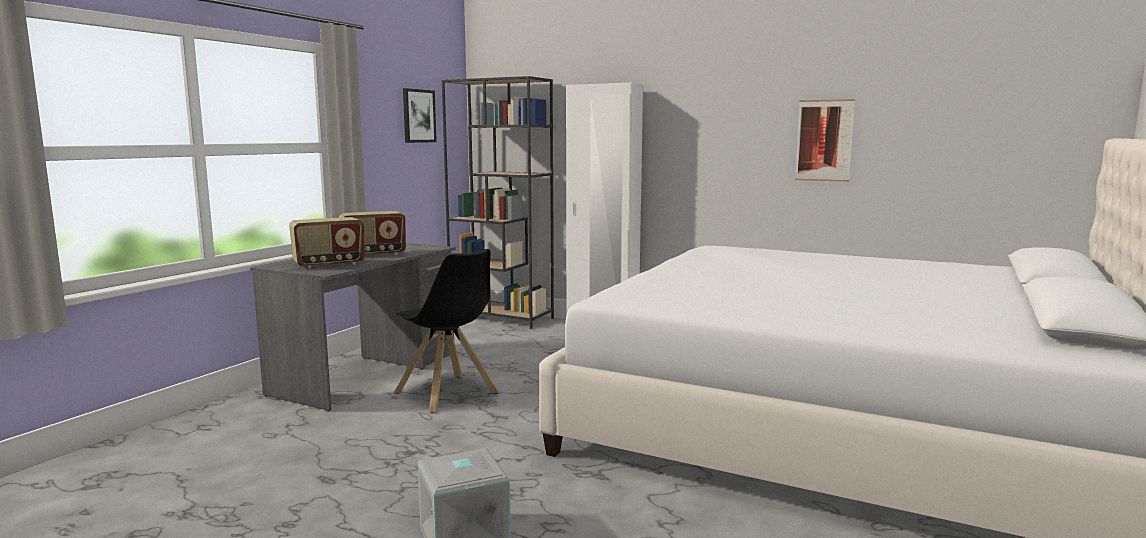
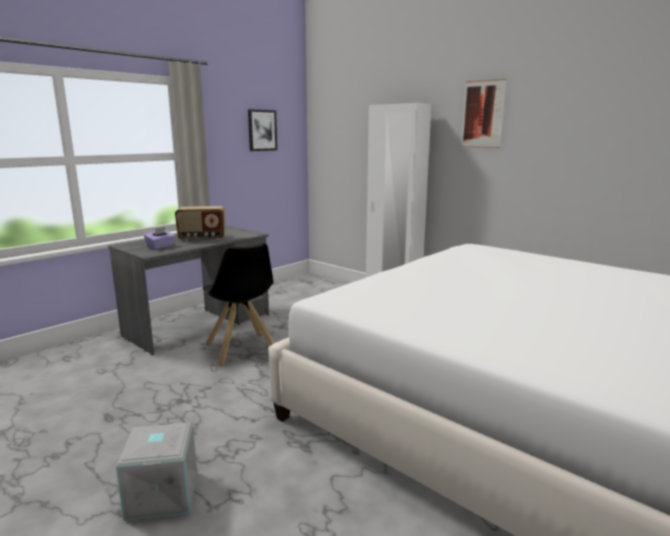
camera: 15 degrees right, 5 degrees up
(329, 265) = (160, 247): radio -> purple tissue box
(502, 317) = (324, 283): bookcase -> none
(824, 140) = (584, 155): picture -> picture (483, 114)

